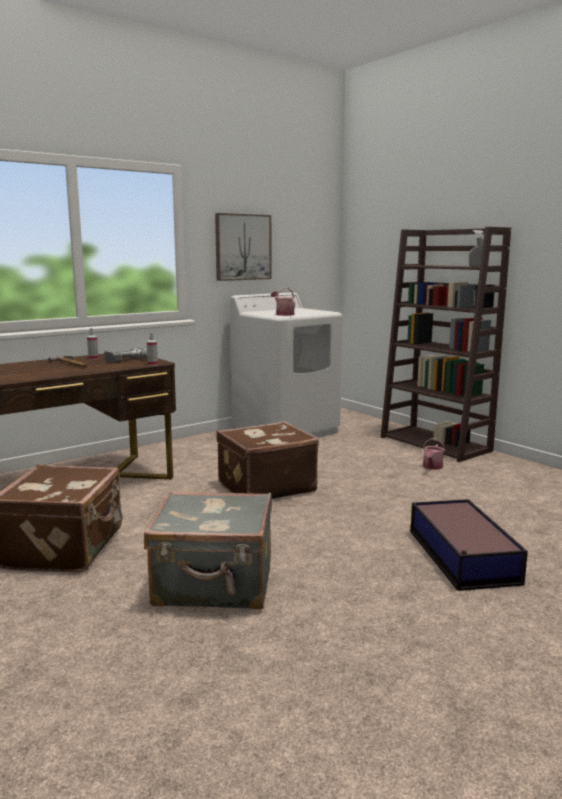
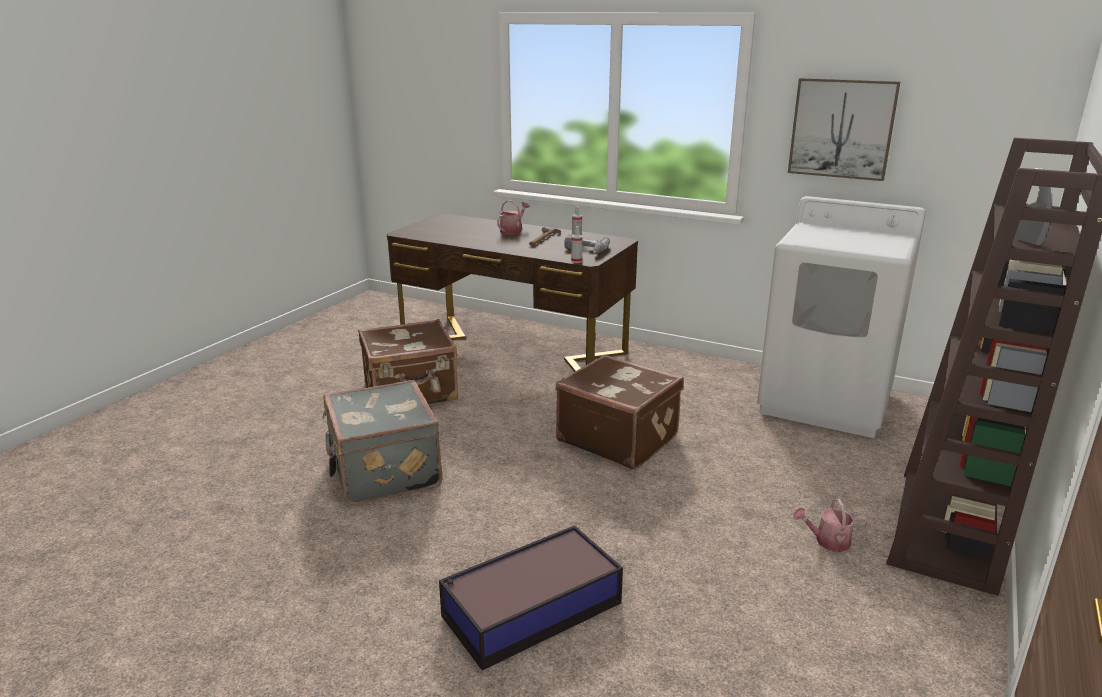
camera: 65 degrees right, 10 degrees up
(283, 314) = (811, 240): watering can -> watering can (513, 230)

